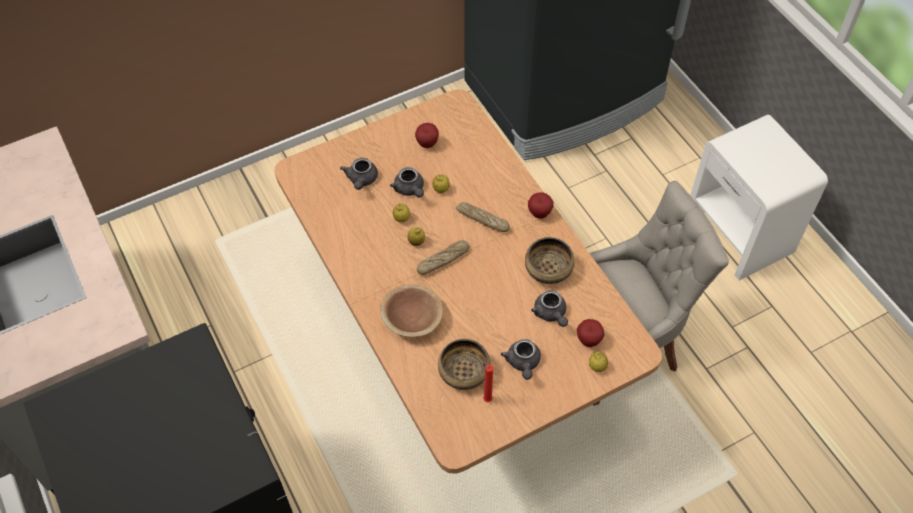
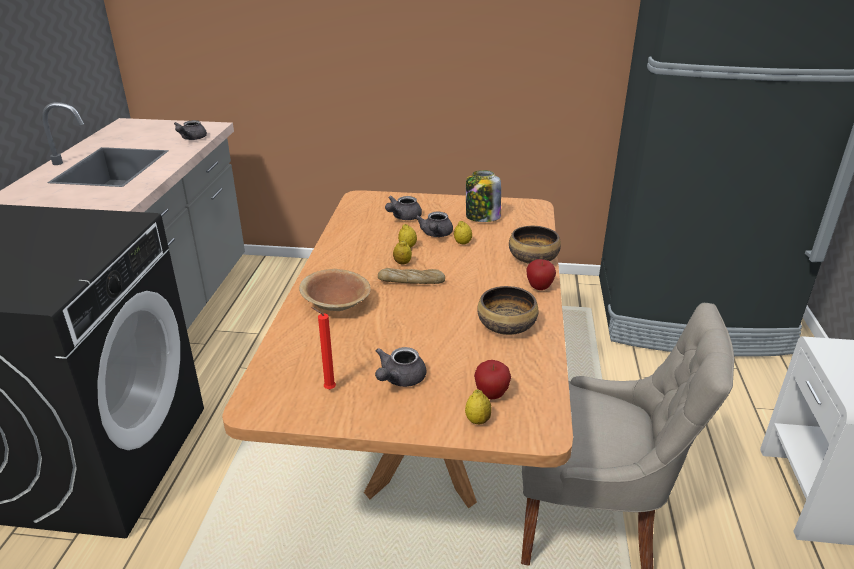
camera: 35 degrees right, 25 degrees down
(427, 144) = (482, 217): apple -> jar
(464, 372) = (333, 359): bowl -> bowl (532, 258)
(482, 220) = (478, 272): bread -> none
(551, 314) = (472, 357): grey teapot -> grey teapot (191, 138)

